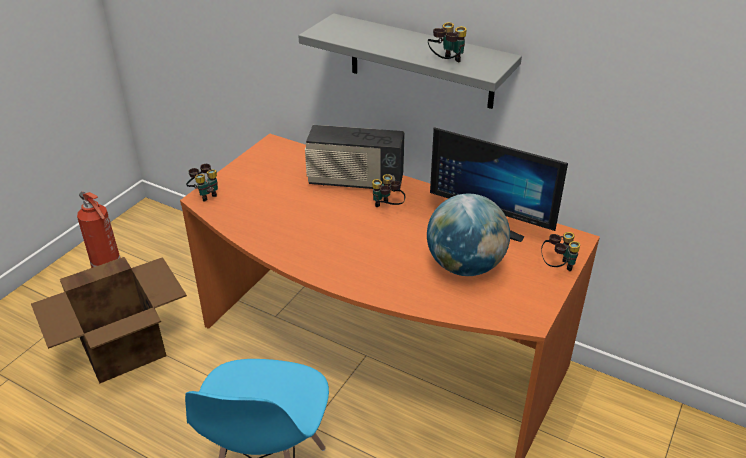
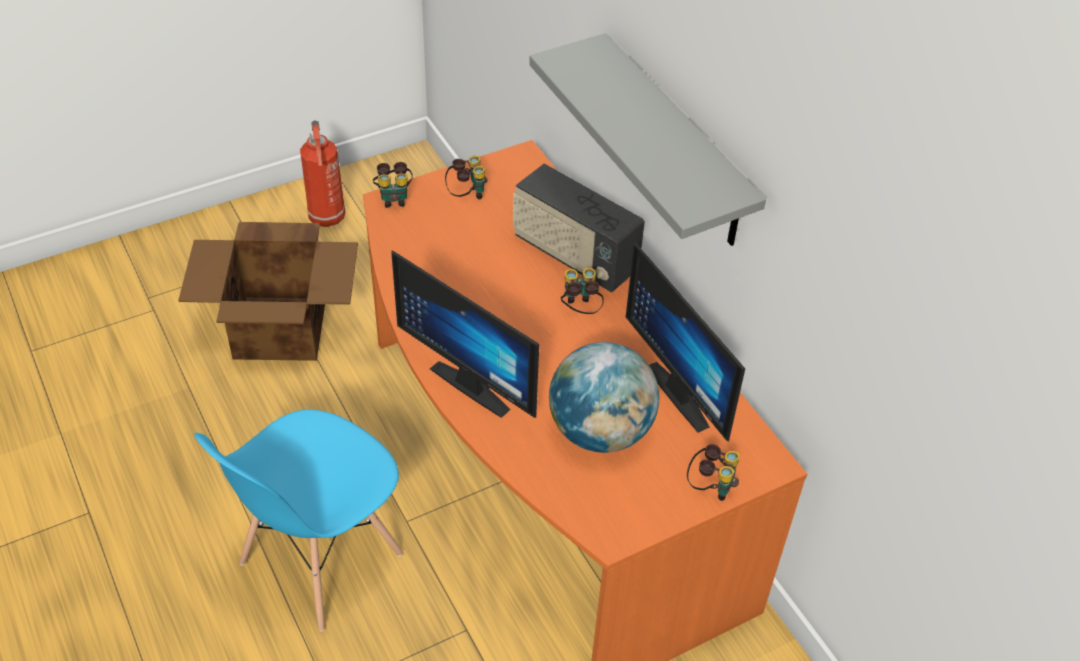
camera: 30 degrees right, 10 degrees up
(361, 273) = (477, 382): none -> monitor
(446, 63) = (657, 172): binoculars -> binoculars (466, 195)

